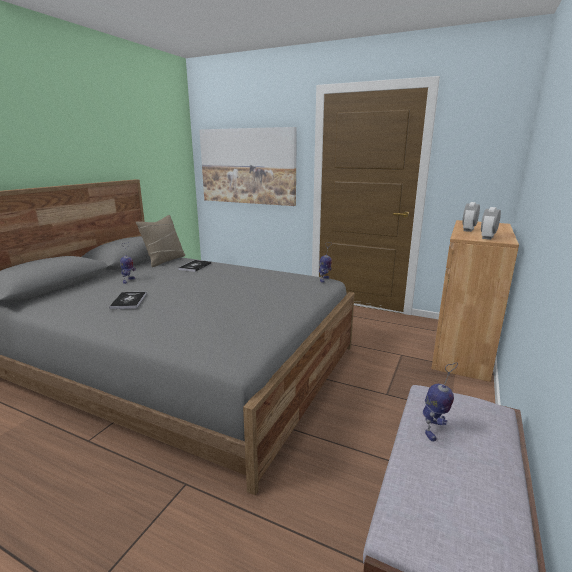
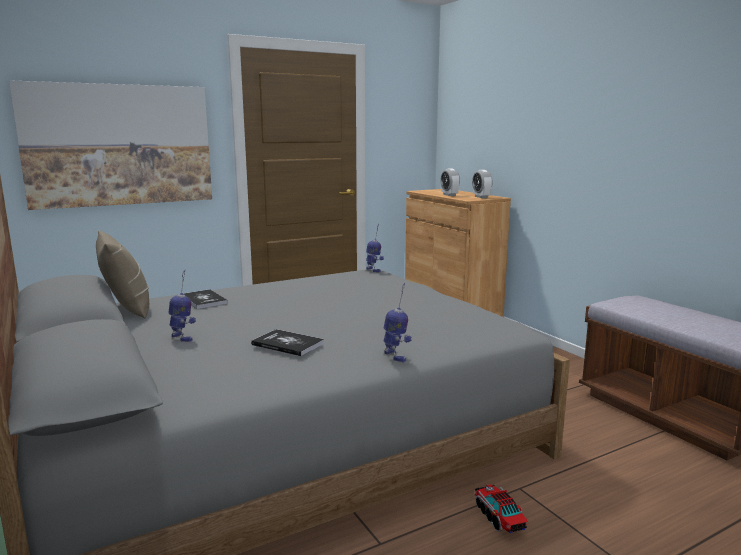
camera: 55 degrees left, 5 degrees down
(138, 484) = (499, 517): none -> toy truck
(433, 430) = (654, 312): toy robot -> toy robot (395, 356)

